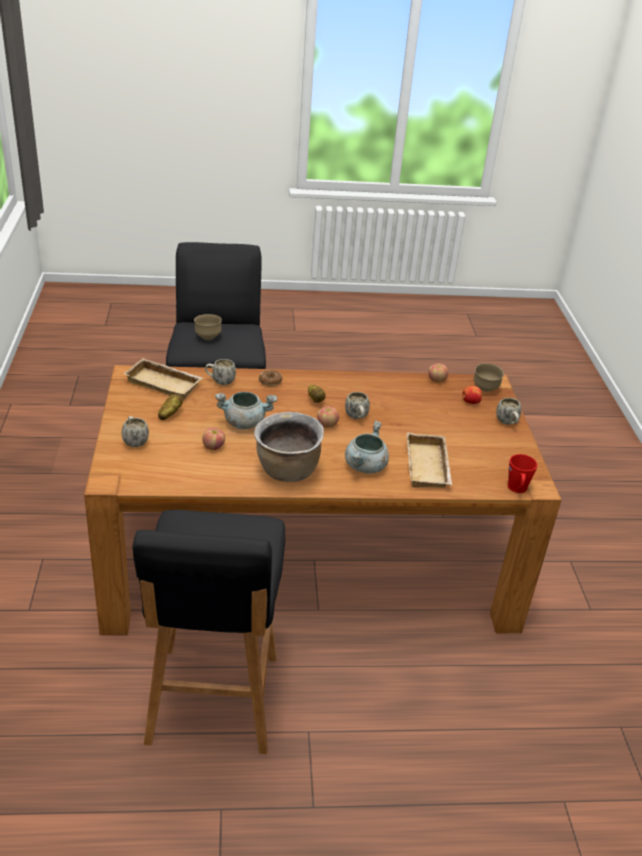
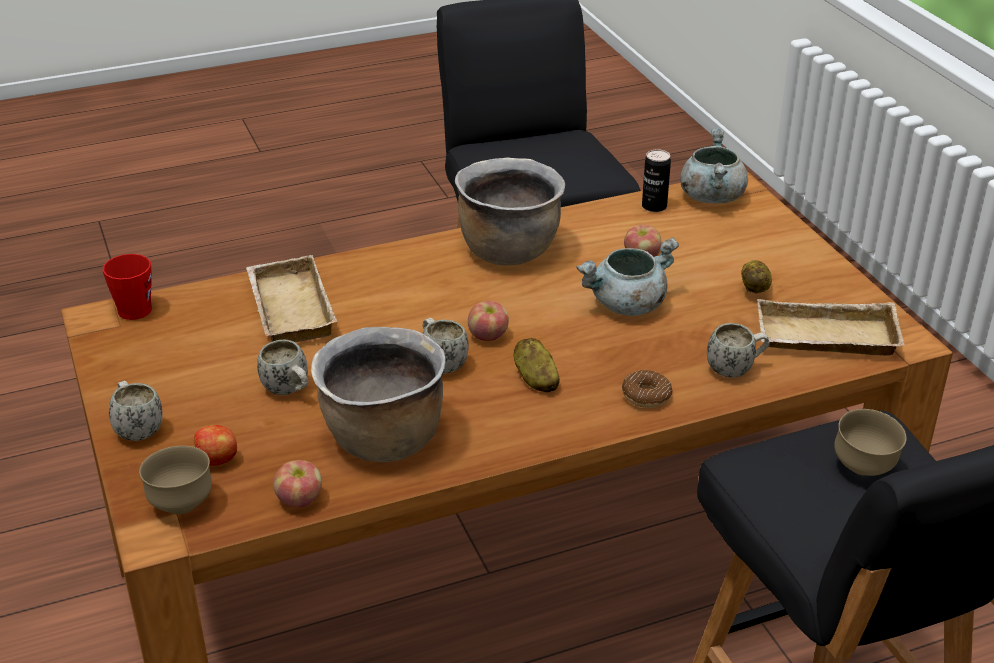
camera: 165 degrees right, 0 degrees up
(134, 441) = (760, 239): white mug -> white mug (290, 391)
(174, 479) = (654, 206): none -> can
(365, 467) = (392, 284): grey cooking pot -> grey cooking pot (711, 196)
(396, 393) = (382, 439): none -> brown cooking pot

